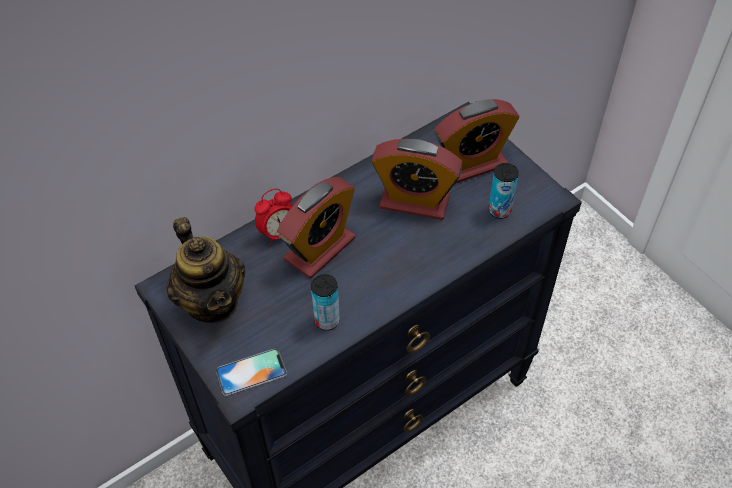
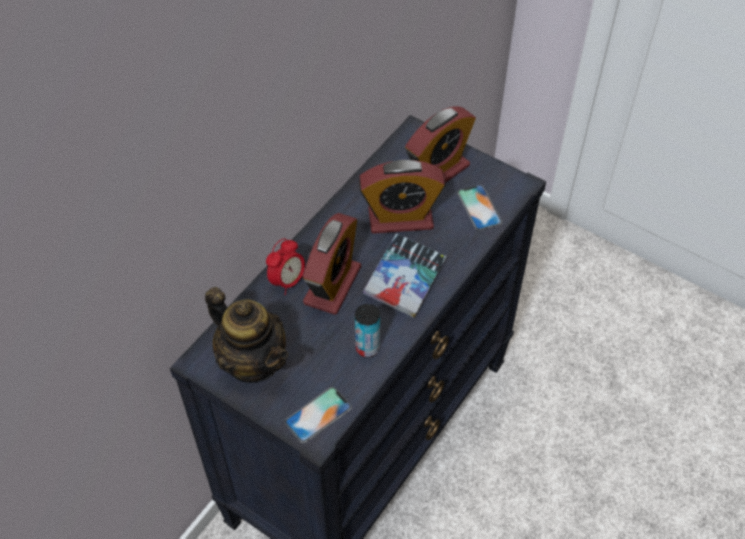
camera: 20 degrees left, 0 degrees up
(393, 263) = (405, 280): none -> book
(499, 210) = (479, 207): can -> phone

